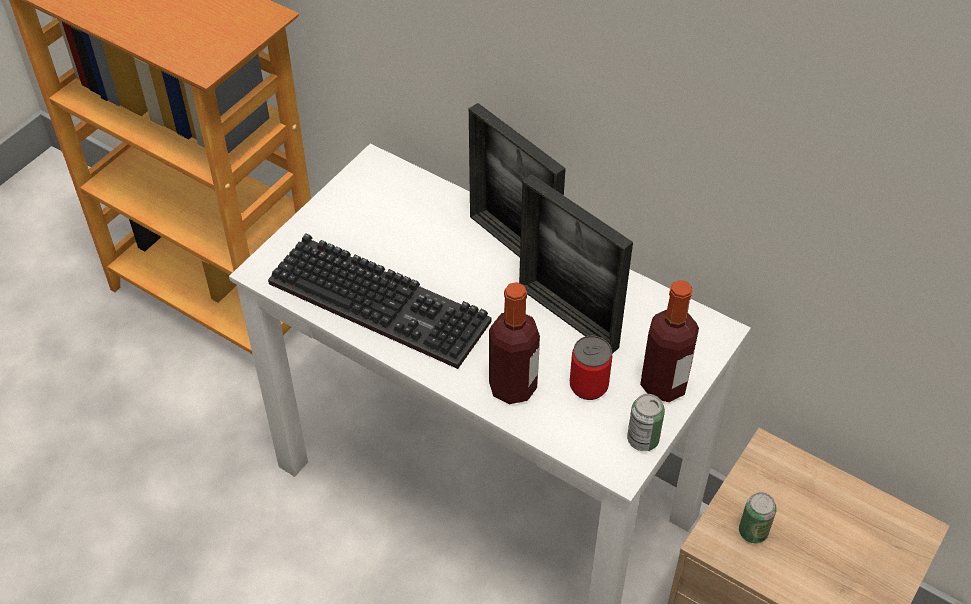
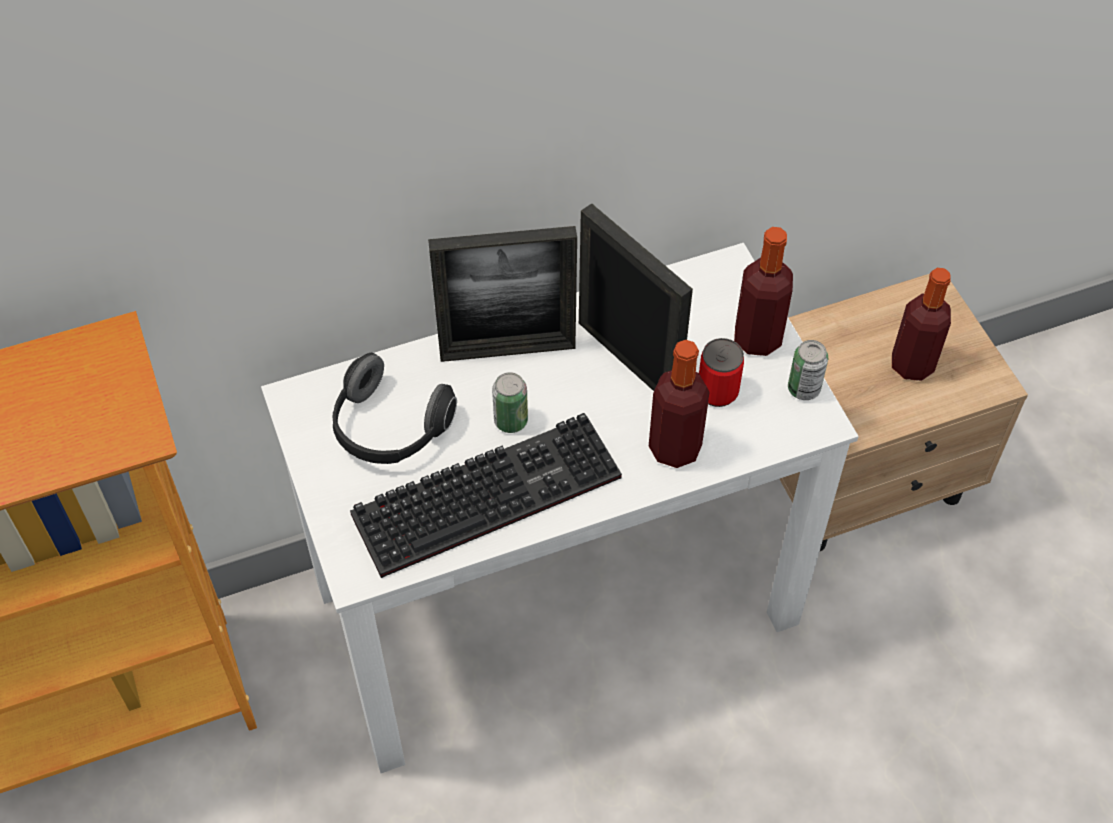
camera: 55 degrees left, 5 degrees up
(390, 222) = (389, 429): none -> headphones
(568, 317) = (628, 360): picture frame -> picture frame turned 120 degrees counterclockwise
(753, 532) = (858, 397): can -> can (511, 421)
(824, 554) = (912, 365): none -> bottle

